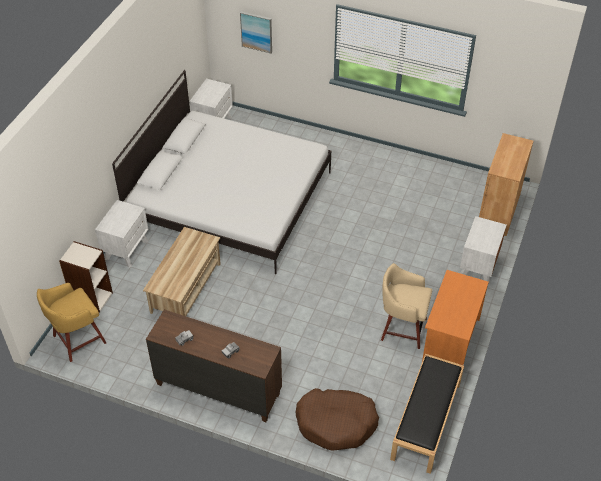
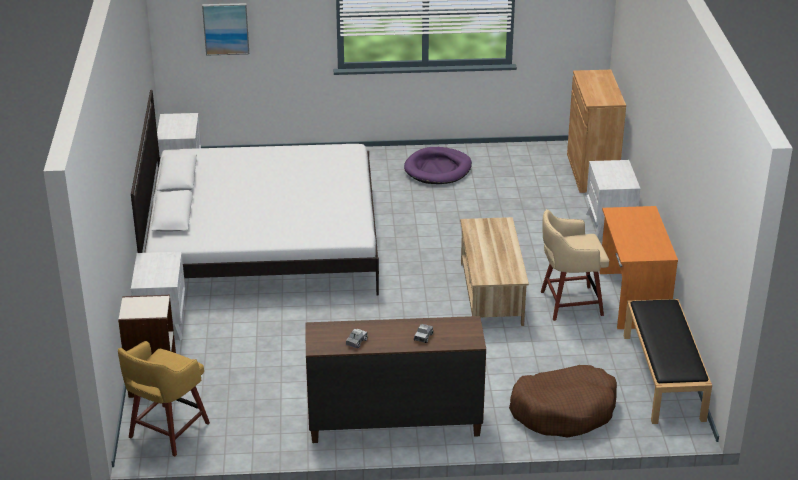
camera: 25 degrees left, 15 degrees down
(186, 288) = (274, 339): beige coffee table -> beige coffee table (491, 293)
(387, 172) = (438, 169): none -> purple dog bed

